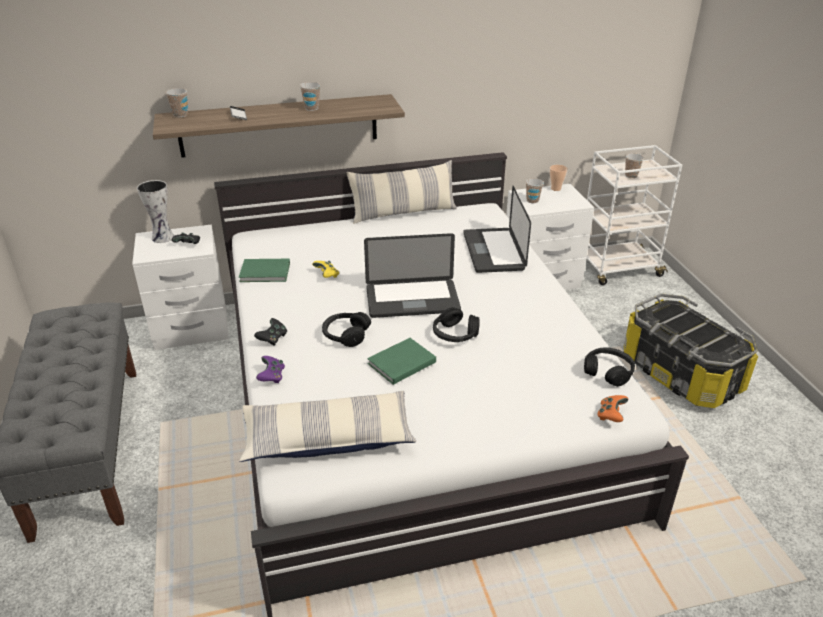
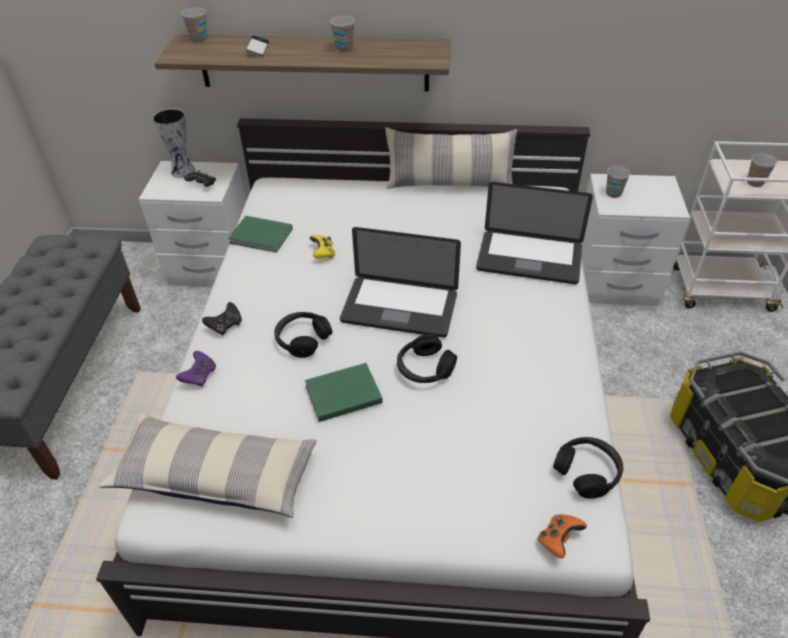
camera: 20 degrees right, 10 degrees up
(493, 251) = (529, 258): laptop -> laptop turned 90 degrees counterclockwise
(556, 189) = (652, 181): cup -> none

